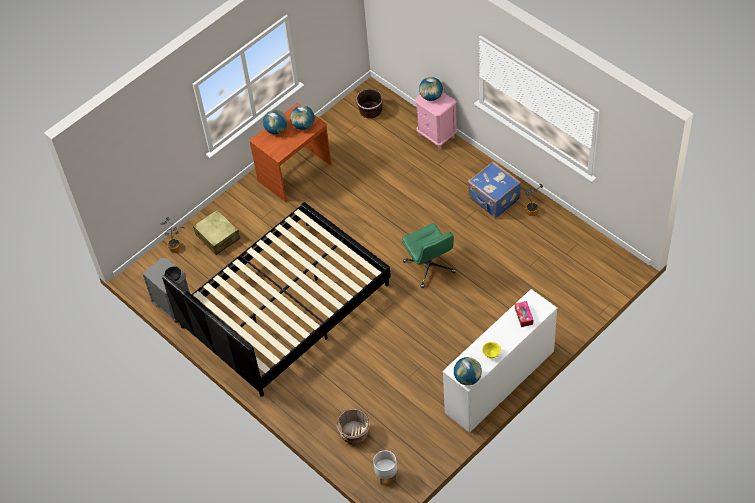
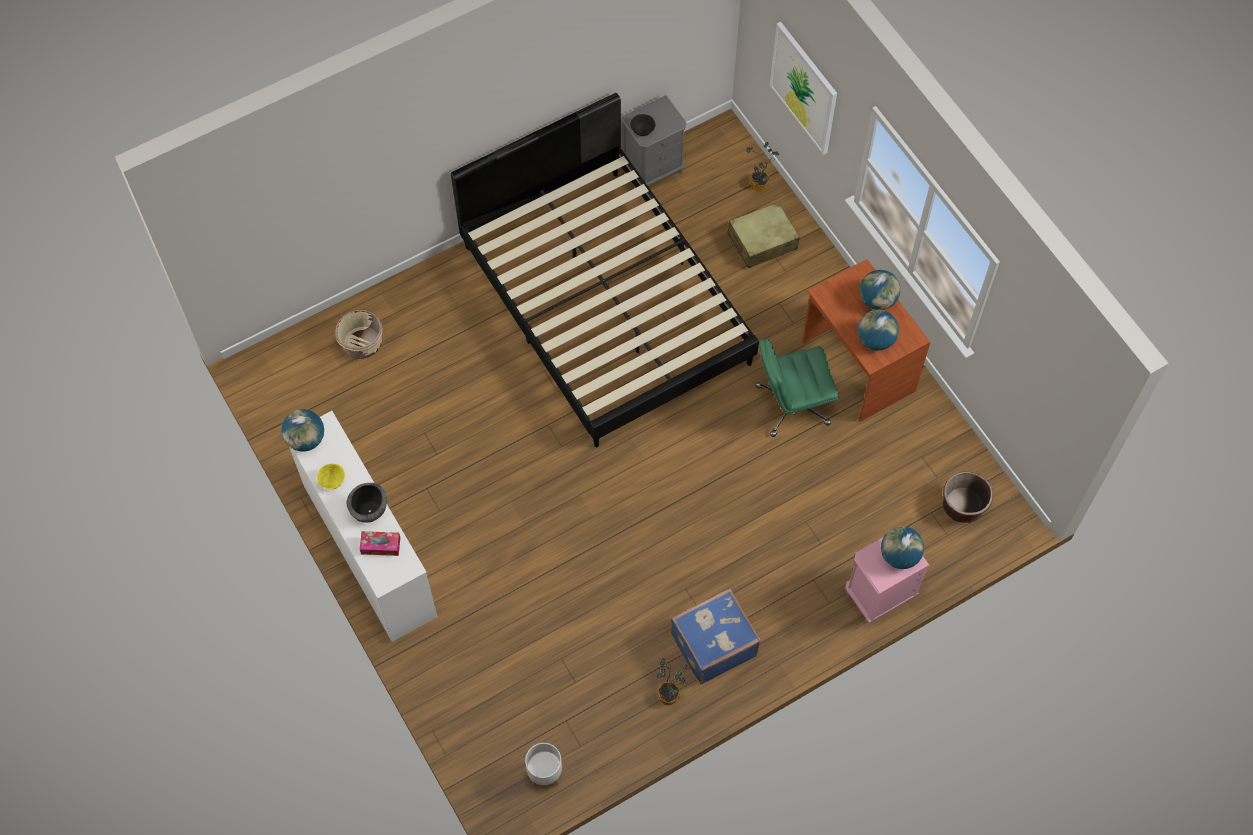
camera: 100 degrees right, 10 degrees up
(153, 162) = (804, 88): none -> picture
(386, 475) = (283, 367): white planter -> white planter (544, 774)
(430, 267) = (608, 512): green office chair -> green office chair (791, 405)
(503, 328) = (369, 511): none -> bowl

